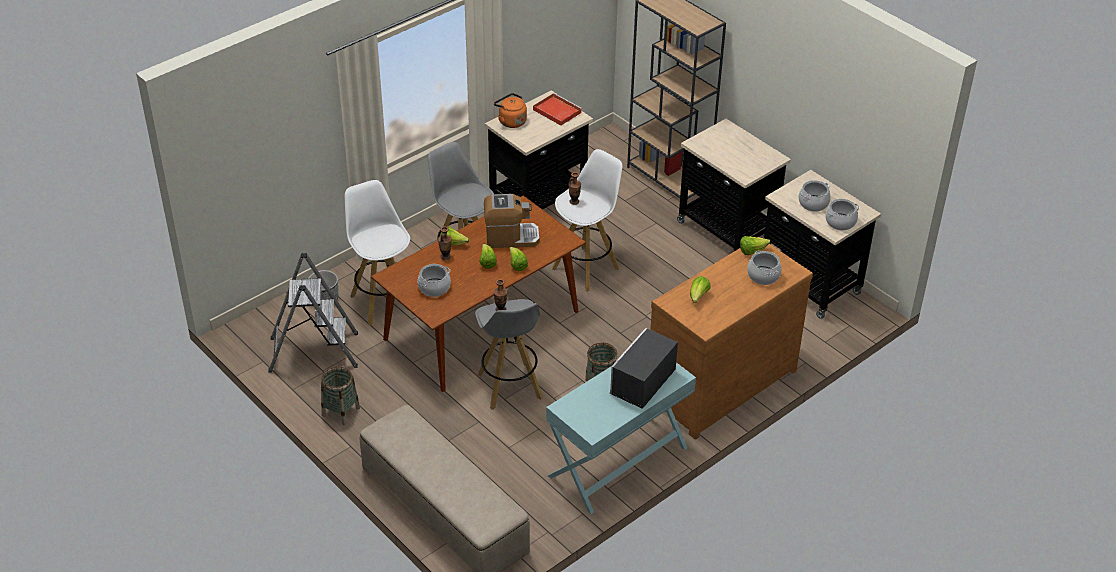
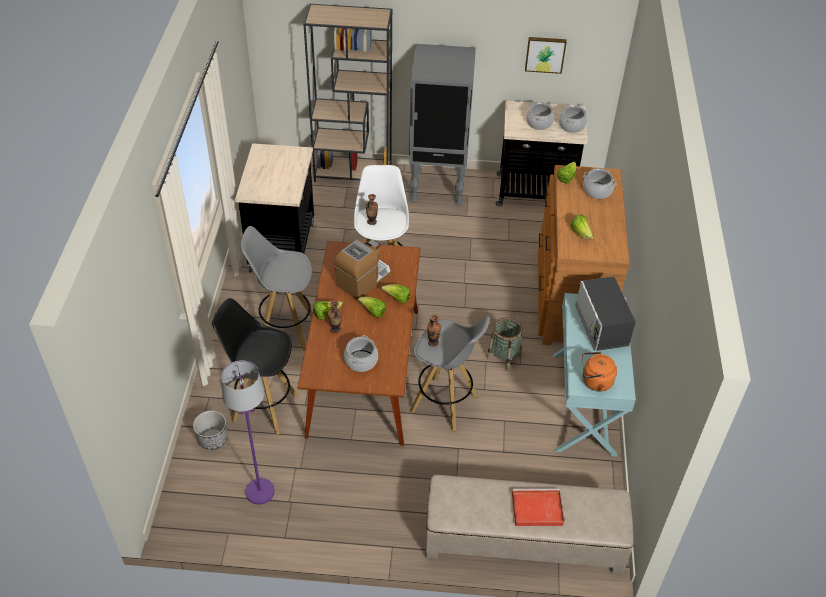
camera: 45 degrees left, 5 degrees up
(312, 351) = (259, 492): grey step ladder -> purple floor lamp
(340, 411) = (347, 524): basket -> none
(382, 301) = (264, 407): white stool -> black stool
(511, 121) = (254, 185): orange kettle -> orange kettle (595, 382)
(556, 111) = (278, 157): red tray -> red tray (536, 509)
(727, 231) = (438, 187): black cart -> grey cabinet
(850, 135) = (545, 54): none -> picture

